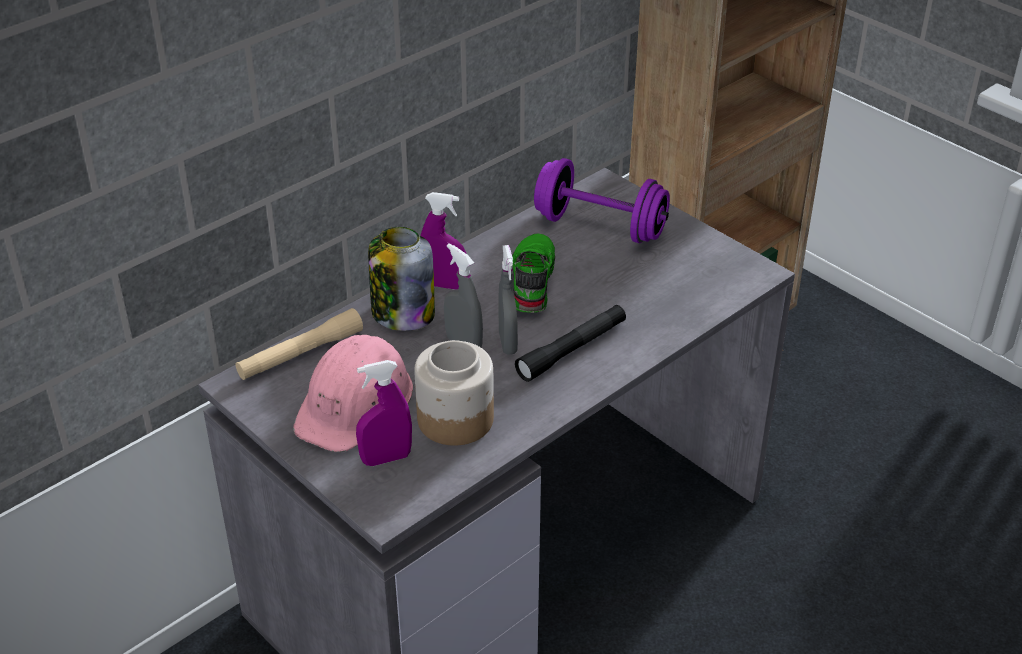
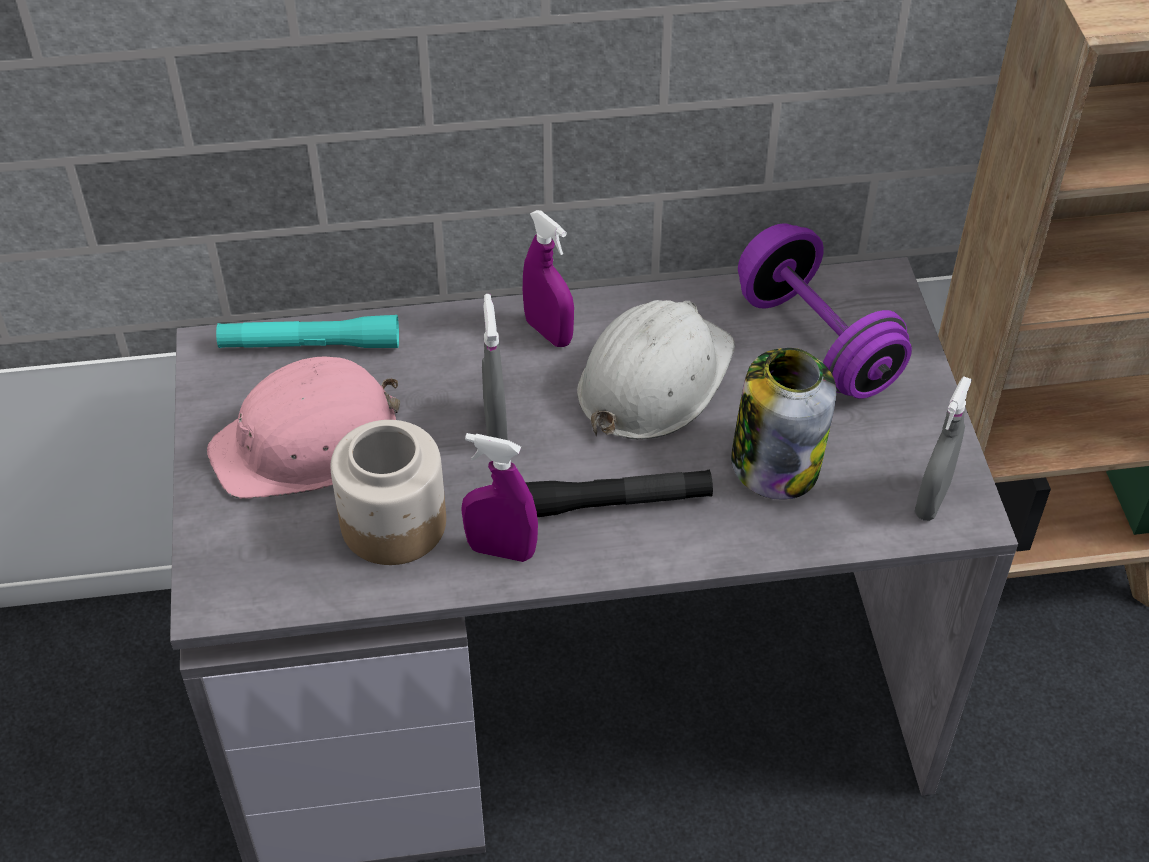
camera: 35 degrees right, 10 degrees up
(300, 354) = (310, 345): beige flashlight -> turquoise flashlight
(386, 458) = (274, 532): purple spray bottle -> purple spray bottle (501, 550)
(402, 313) = (466, 347): jar -> jar (775, 462)
(507, 343) = (548, 451): grey spray bottle -> grey spray bottle (932, 500)
(529, 282) = (653, 379): green shoe -> white hard hat

